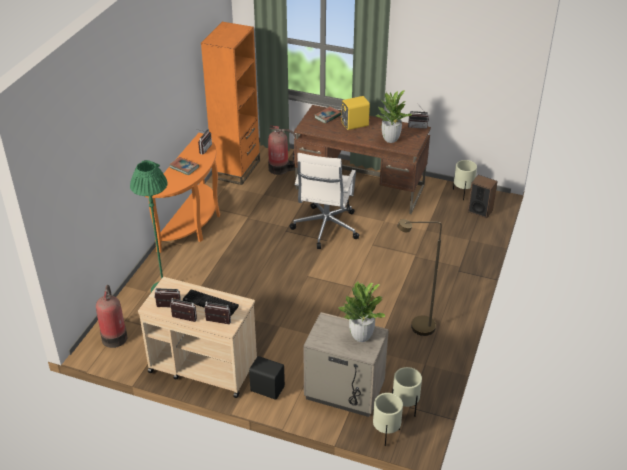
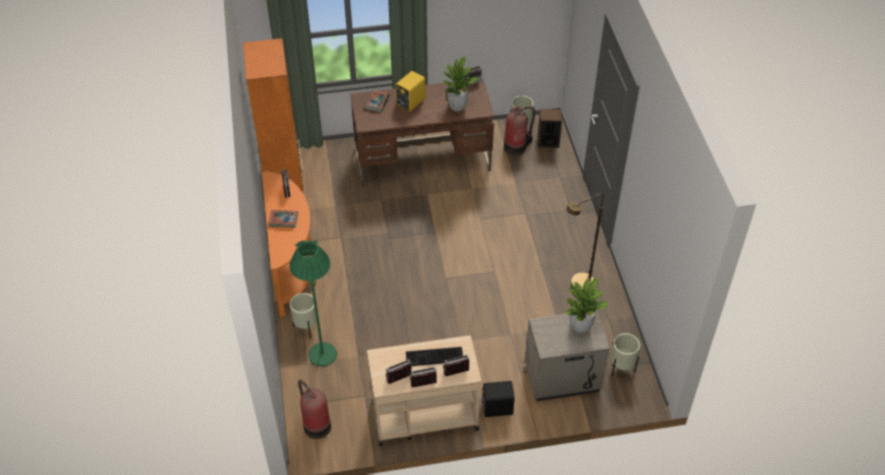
camera: 30 degrees left, 10 degrees up
(280, 169) = (329, 169): fire extinguisher -> fire extinguisher (516, 147)
(325, 228) = (424, 220): white office chair -> none
(386, 434) = (623, 400): beige planter -> beige planter (306, 328)

